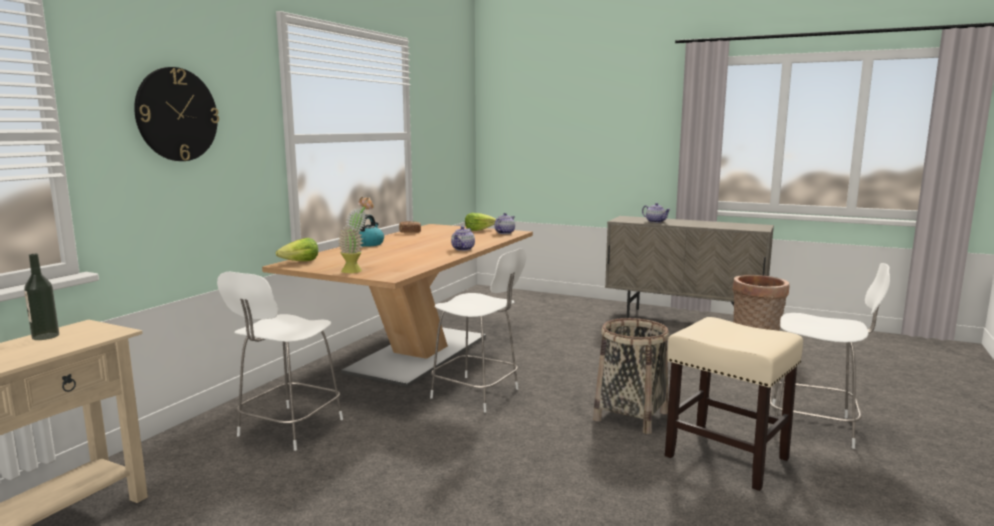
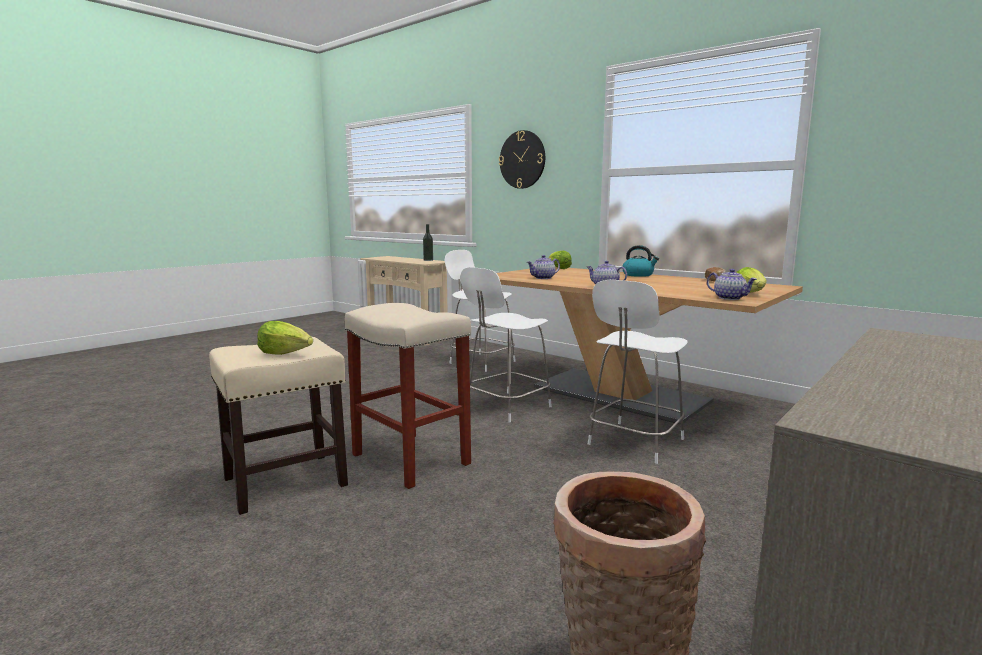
camera: 105 degrees right, 0 degrees up
(357, 270) = (519, 273): potted plant -> none
(630, 416) = (409, 459): basket -> beige stool
(655, 221) = (904, 352): teapot -> teapot (543, 278)
(738, 328) = (286, 354): none -> lettuce
(814, 426) = (266, 571): white chair -> white chair (634, 443)

